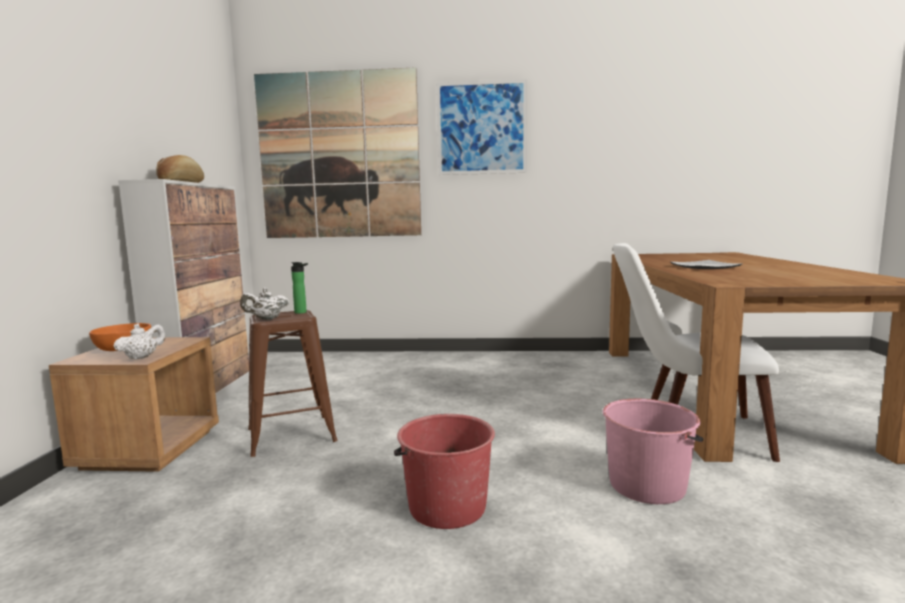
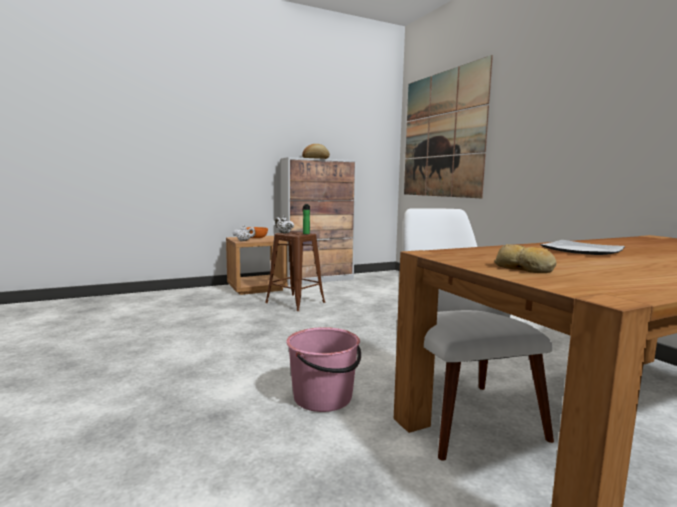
camera: 60 degrees right, 0 degrees up
(446, 507) = (248, 346): red bucket -> none
(481, 128) = (535, 99): picture -> none
(806, 280) = (524, 269): none -> bread

